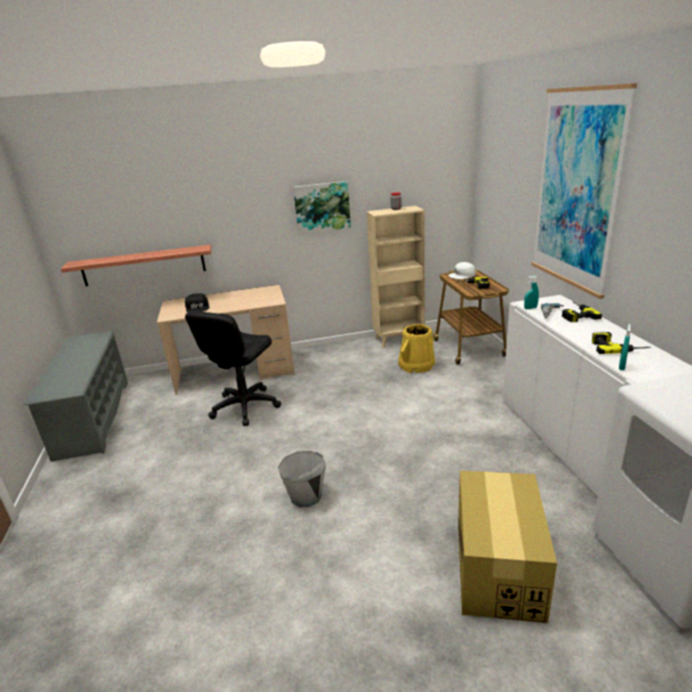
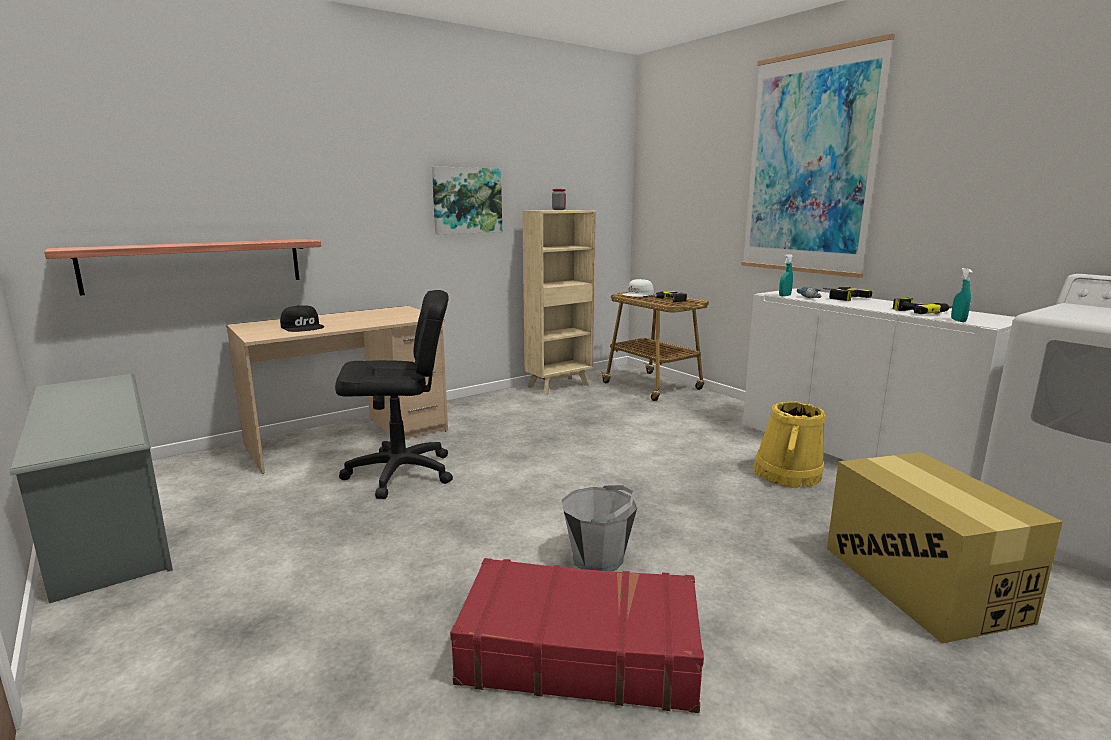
camera: 25 degrees left, 10 degrees down
(245, 406) = (400, 473): black office chair -> black office chair turned 105 degrees counterclockwise
(248, 555) = (579, 652): none -> red suitcase
(416, 365) = (606, 406): yellow bucket -> yellow bucket (787, 474)

